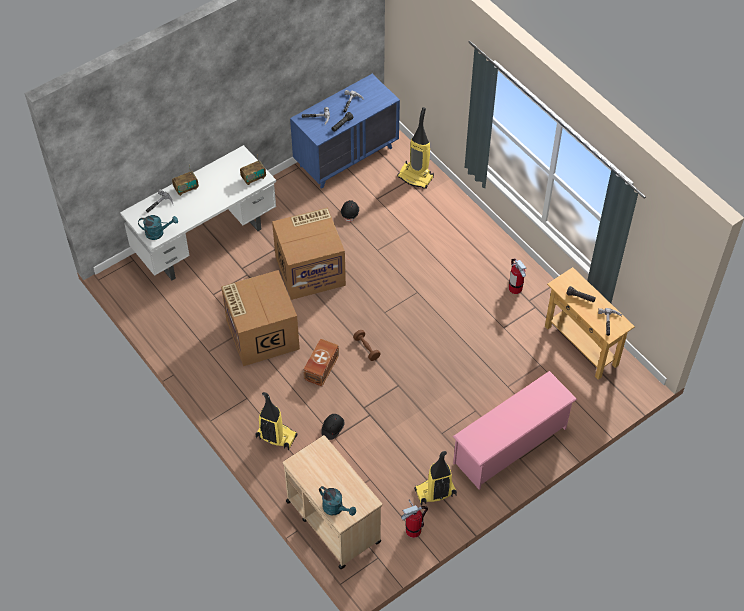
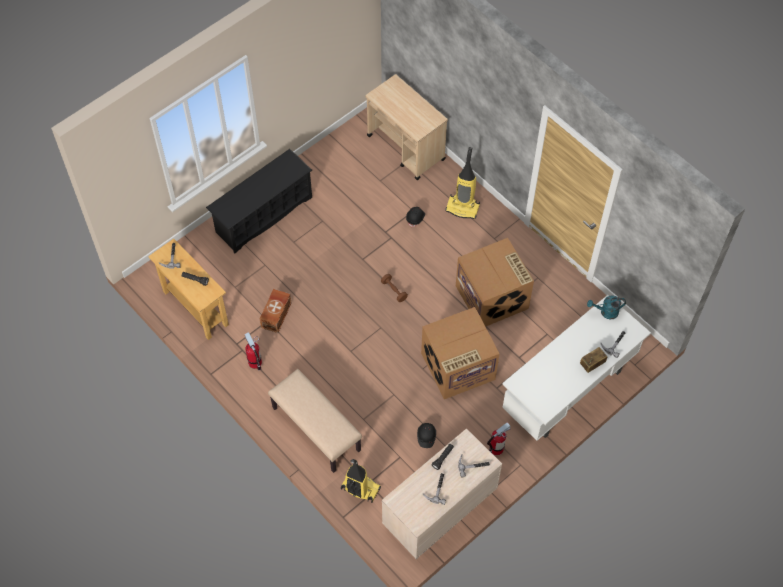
camera: 175 degrees right, 5 degrees up
(253, 178) = (526, 382): radio -> none
(320, 368) = (433, 270): brown storage box -> brown storage box (277, 315)
(336, 508) = (400, 89): turquoise watering can -> none
(346, 156) = (439, 511): blue dresser -> beige dresser
(413, 530) = (342, 146): fire extinguisher -> fire extinguisher (496, 449)
(435, 493) = (326, 174): vacuum cleaner -> none
(455, 226) = (315, 429): none -> beige bench
(510, 445) = (263, 215): pink shoe rack -> black shoe rack

